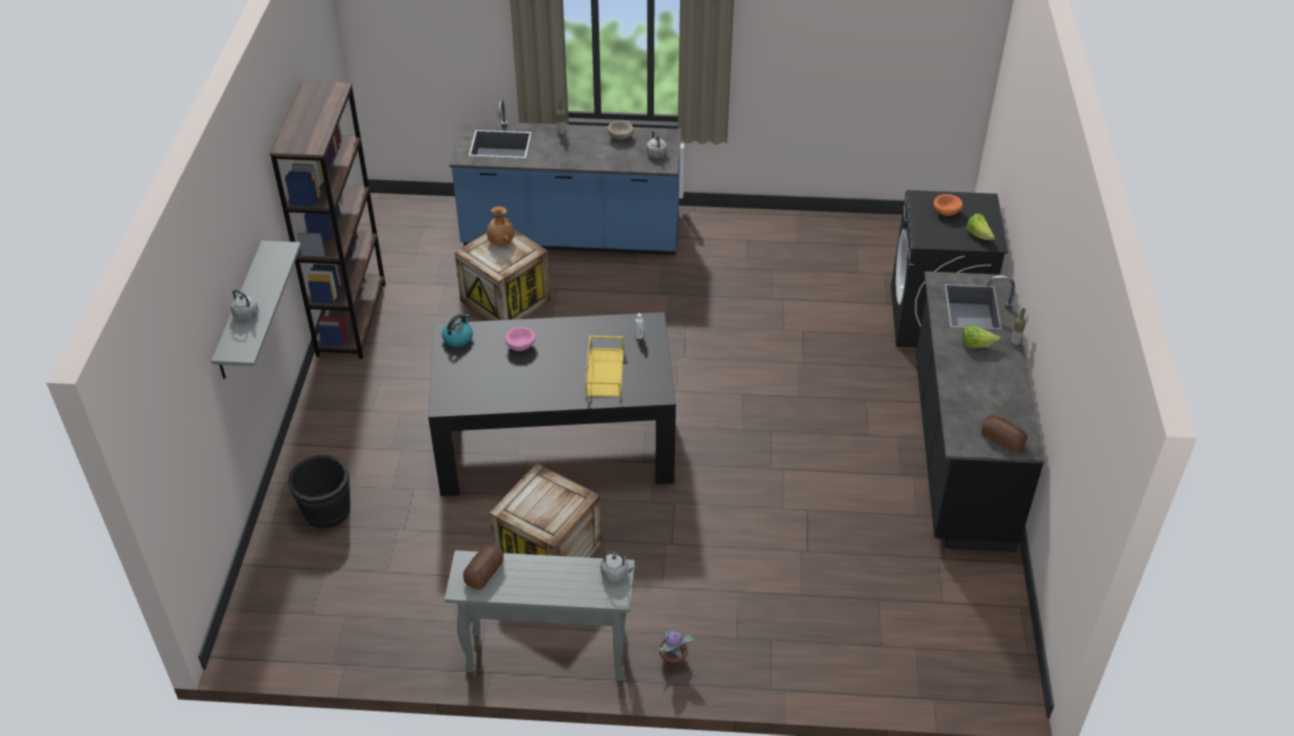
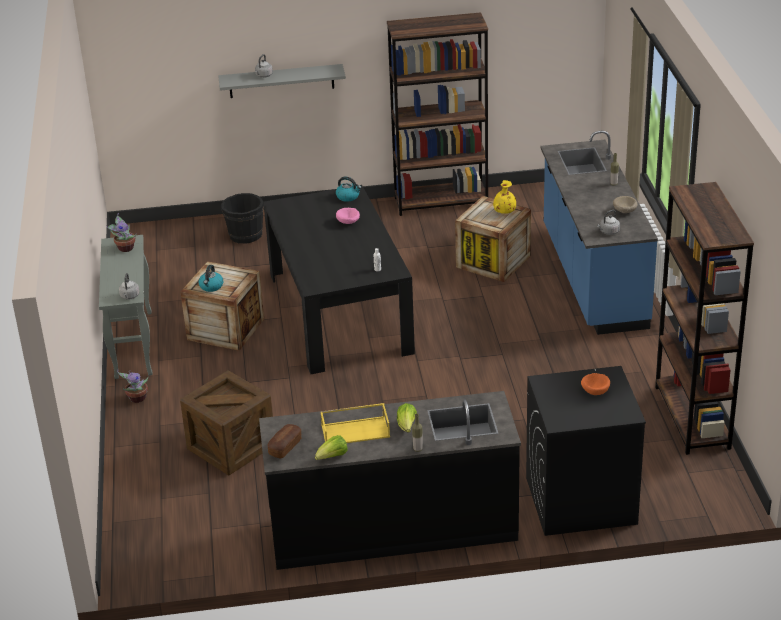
camera: 80 degrees right, 10 degrees down
(484, 572) = (125, 248): bread -> potted plant
(500, 242) = (504, 212): brown vase -> yellow vase
(555, 513) = (211, 286): none -> kettle
(604, 372) = (330, 260): yellow tray -> yellow tray (356, 431)
(798, 570) = (231, 447): none -> crate
(827, 226) = (692, 417): none -> brown bookcase
(979, 235) = (566, 413): lettuce -> lettuce (332, 457)

